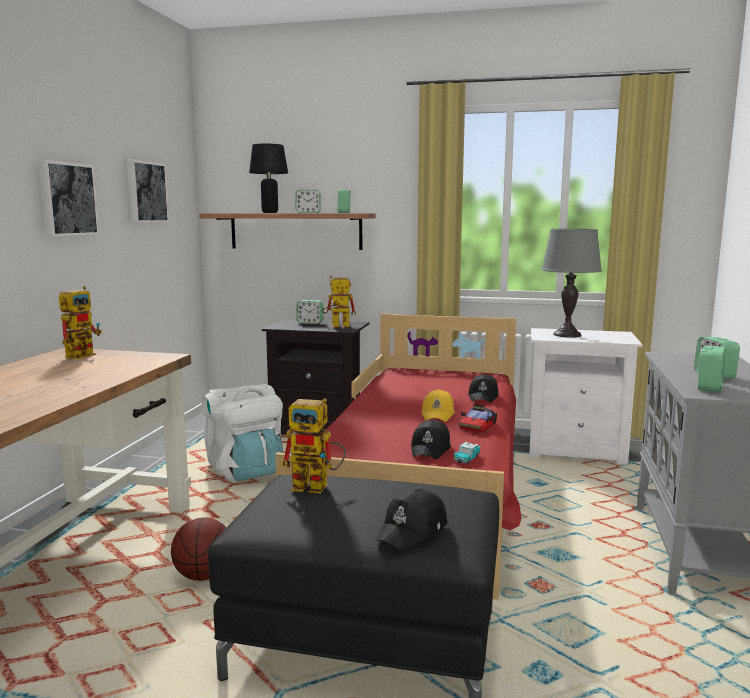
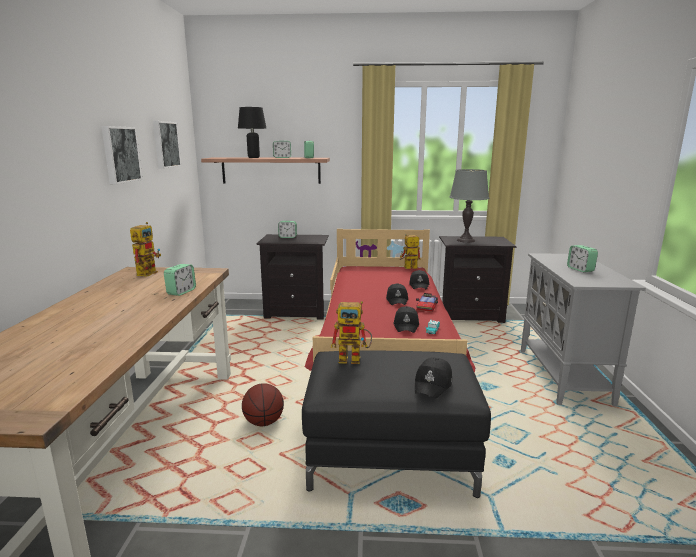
camera: 10 degrees left, 5 degrees up
(245, 471) = (258, 345): white backpack -> none
(336, 326) = (308, 239): toy robot -> toy robot (408, 268)
(438, 414) = (397, 300): yellow cap -> black cap
(576, 450) = (470, 315): white nightstand -> black nightstand
(709, 387) = (583, 278): alarm clock -> alarm clock (181, 292)

